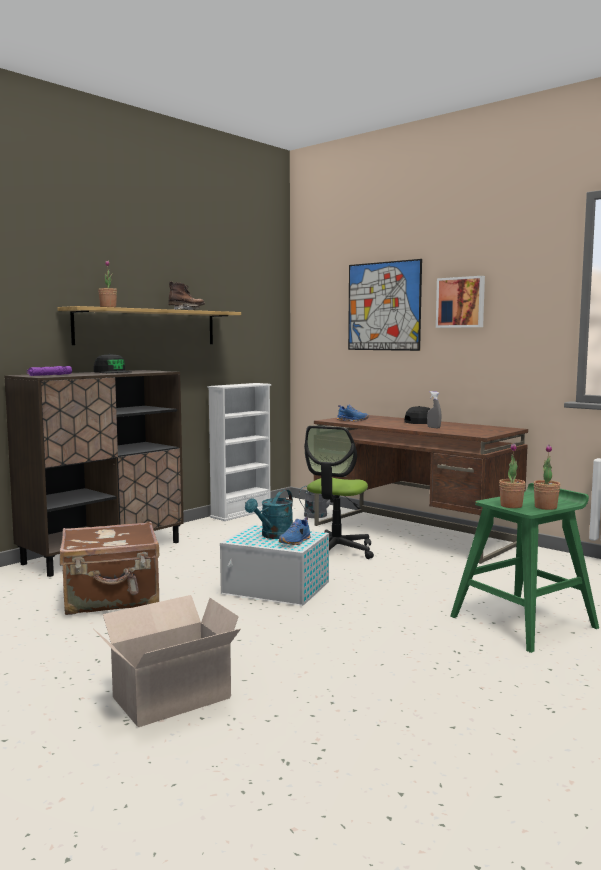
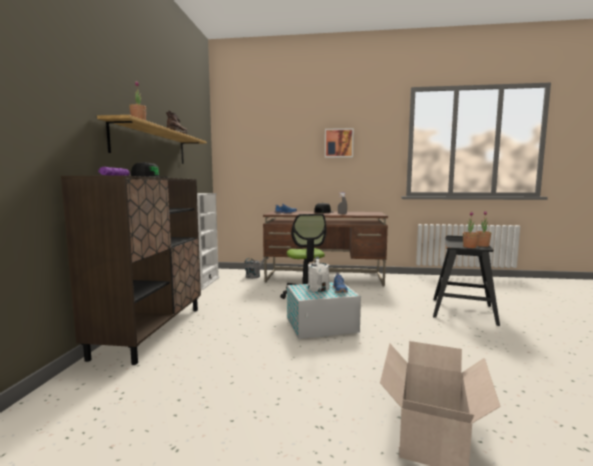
camera: 35 degrees left, 0 degrees up
(112, 598) = (227, 367): brown suitcase -> none
(273, 536) = (319, 289): turquoise watering can -> white watering can
(383, 306) = (286, 144): picture -> none
(524, 622) = (463, 311): green stool -> black stool

